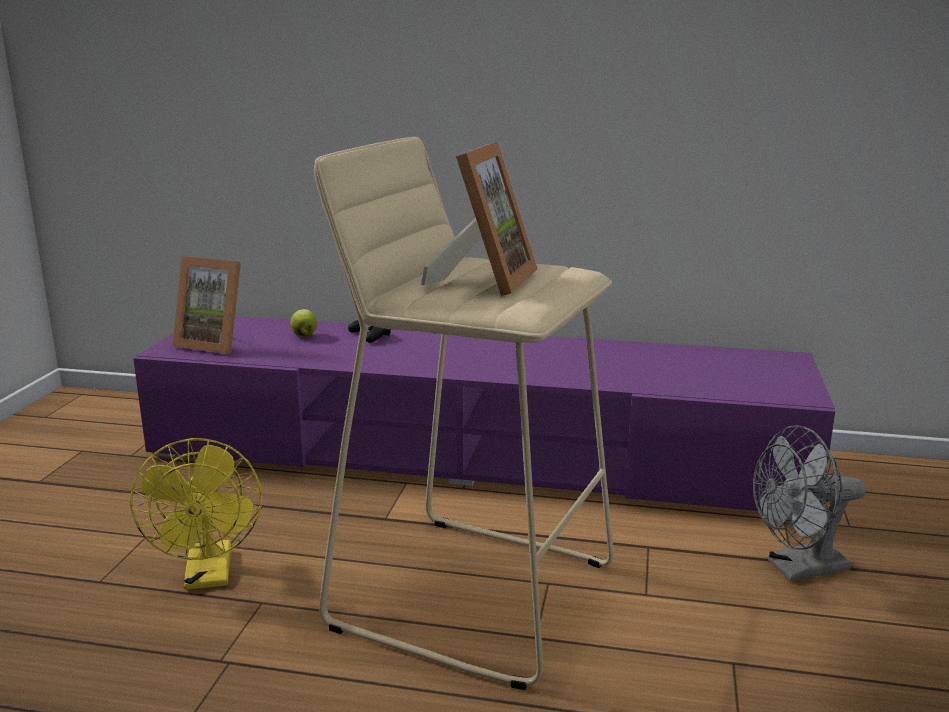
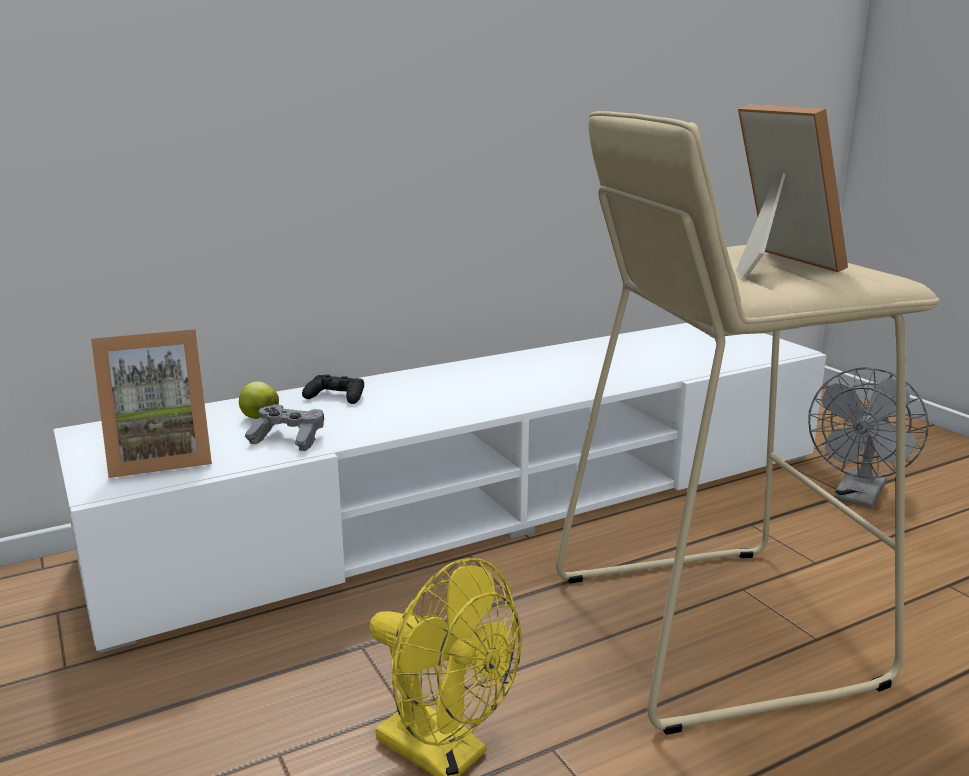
camera: 40 degrees left, 0 degrees up
(291, 353) = (288, 439): none -> grey game controller
(476, 455) = (486, 502): purple tv stand -> white tv stand

